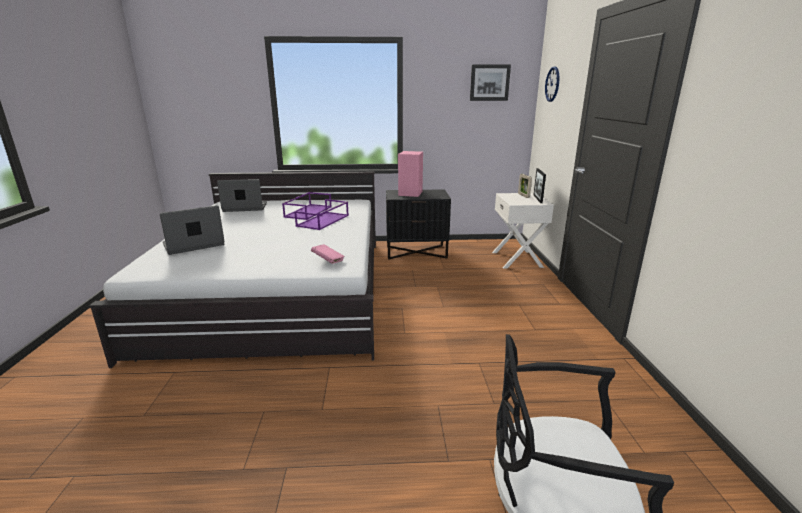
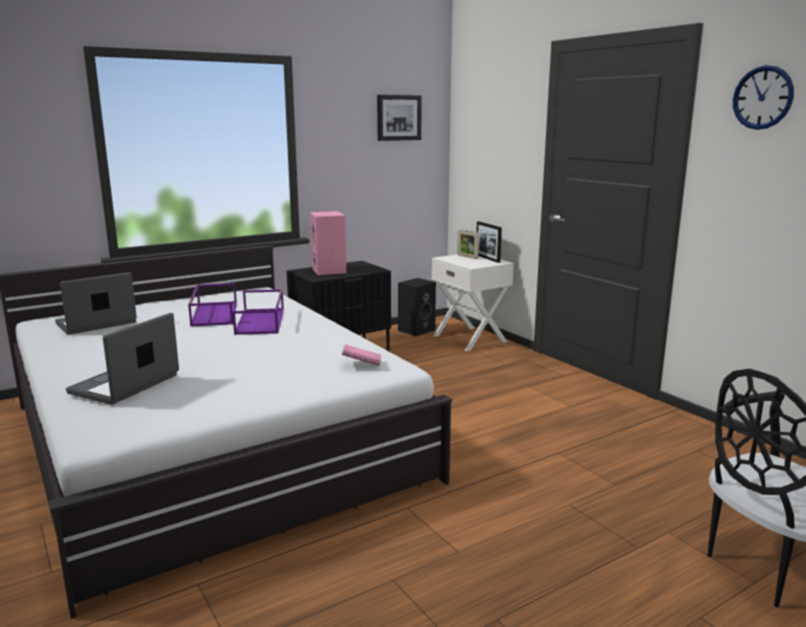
camera: 30 degrees left, 5 degrees down
(485, 246) = (416, 330): none -> black speaker
(552, 84) = (481, 120): wall clock -> wall clock (762, 97)

